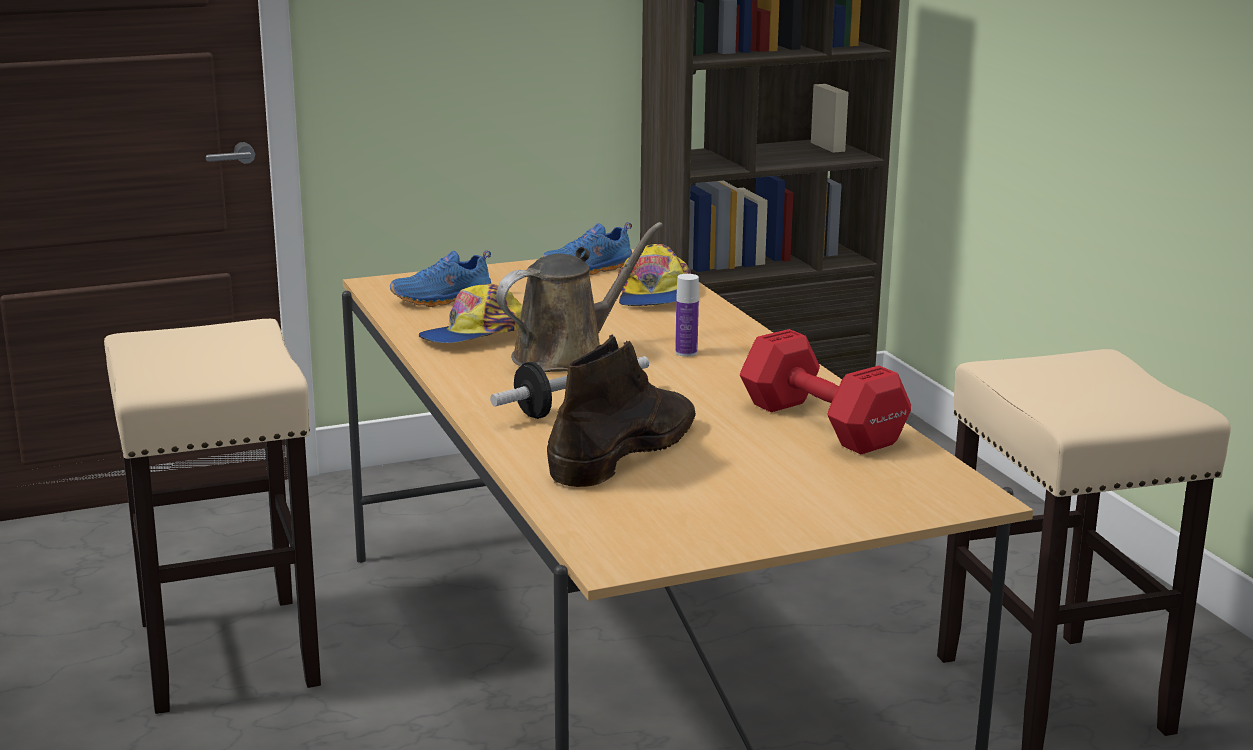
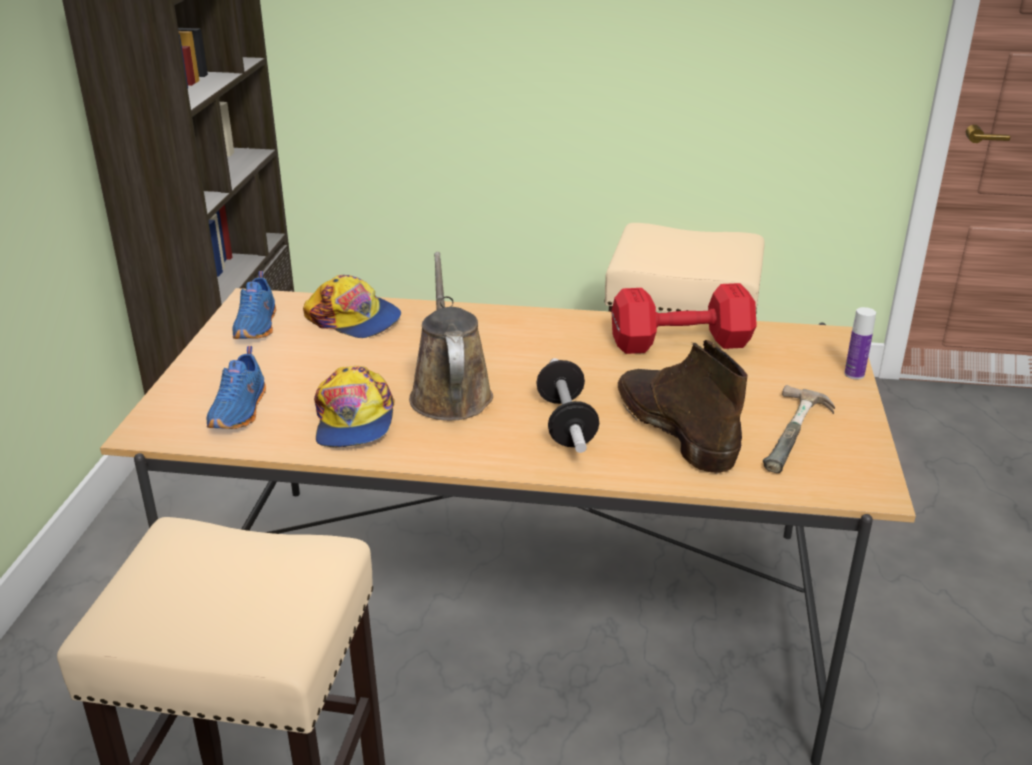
camera: 60 degrees left, 10 degrees up
(686, 352) = (497, 346): bottle -> bottle (854, 374)
(690, 510) = (800, 435): none -> hammer

